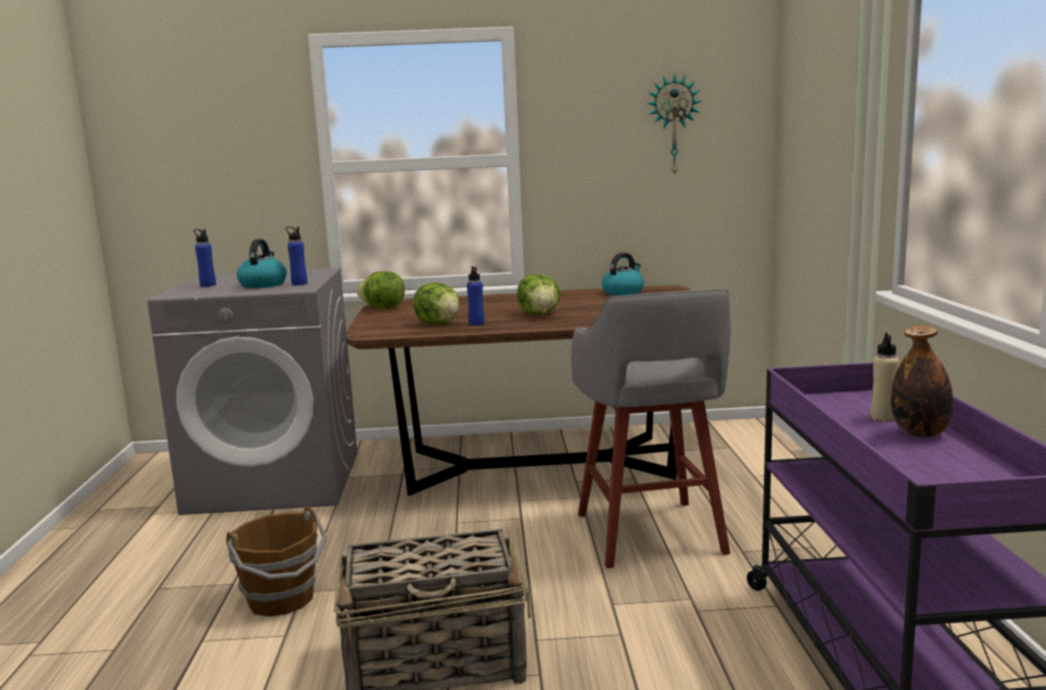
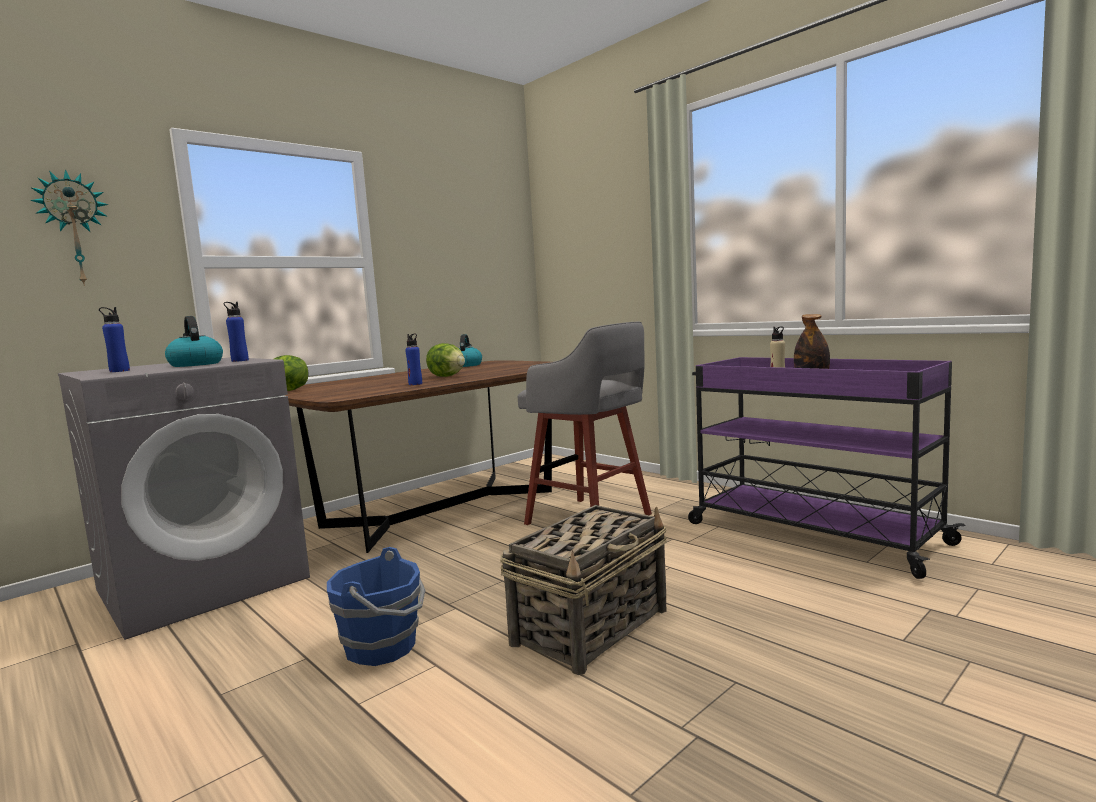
camera: 40 degrees left, 5 degrees down
(282, 599) = (383, 647): brown bucket -> blue bucket
(439, 323) = (381, 388): lettuce -> none
(673, 125) = (476, 242): wall clock -> wall clock (74, 229)

